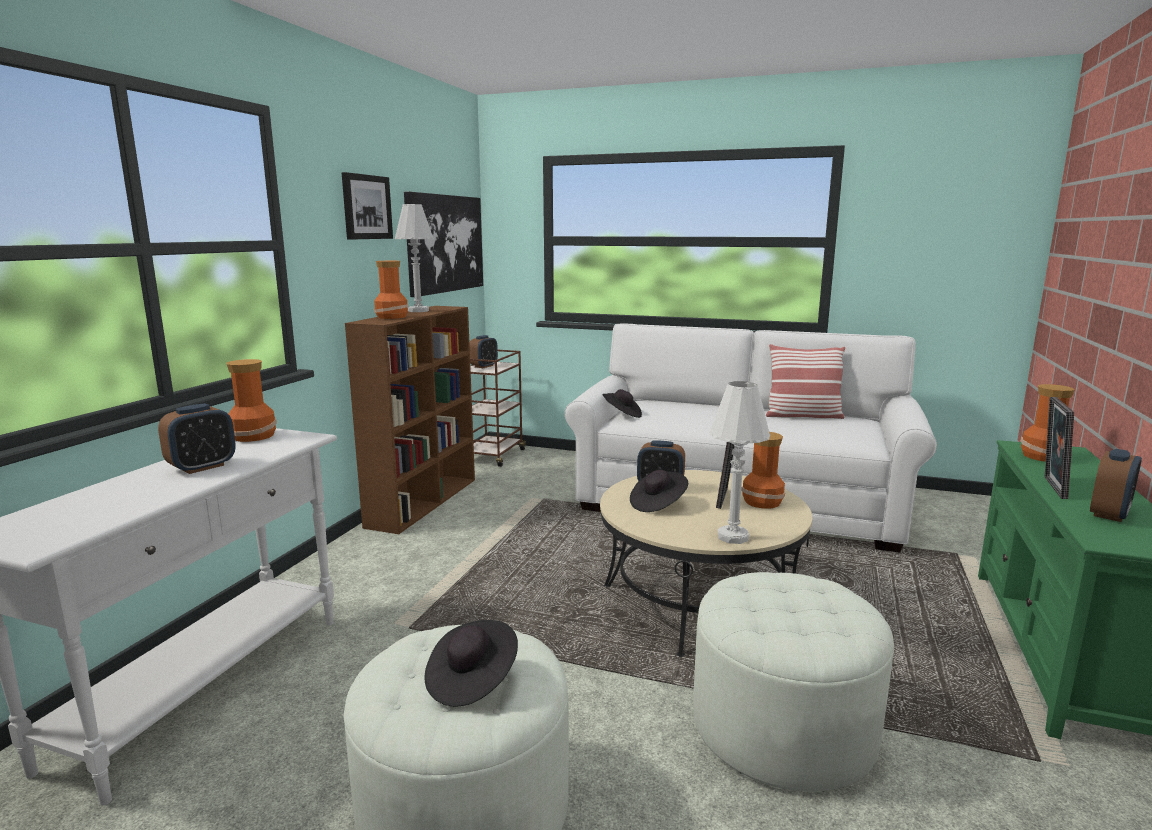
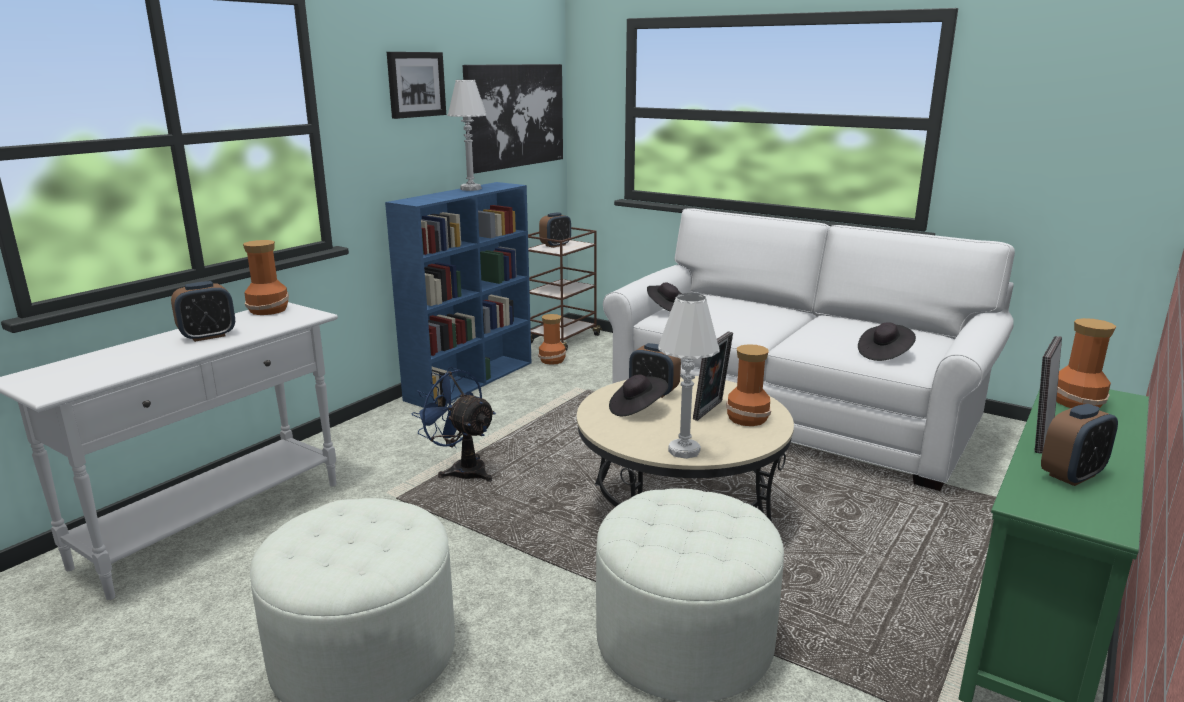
camera: 15 degrees right, 5 degrees up
(392, 317) = (436, 196): vase -> vase (552, 360)
(424, 501) = (471, 380): brown bookcase -> blue bookcase
(463, 589) = (462, 469): none -> blue fan
(472, 681) = (356, 545): black hat -> black hat (884, 354)
(803, 416) = (868, 326): pillow -> none

